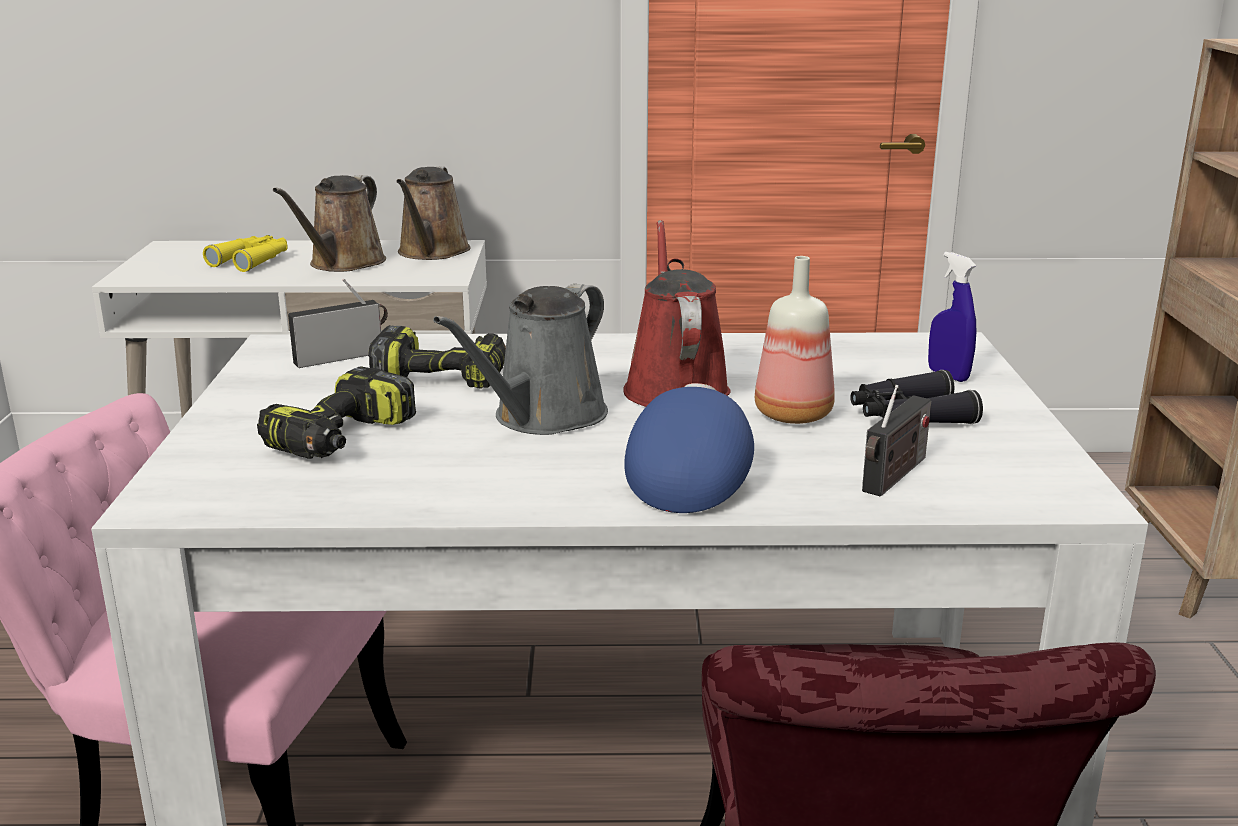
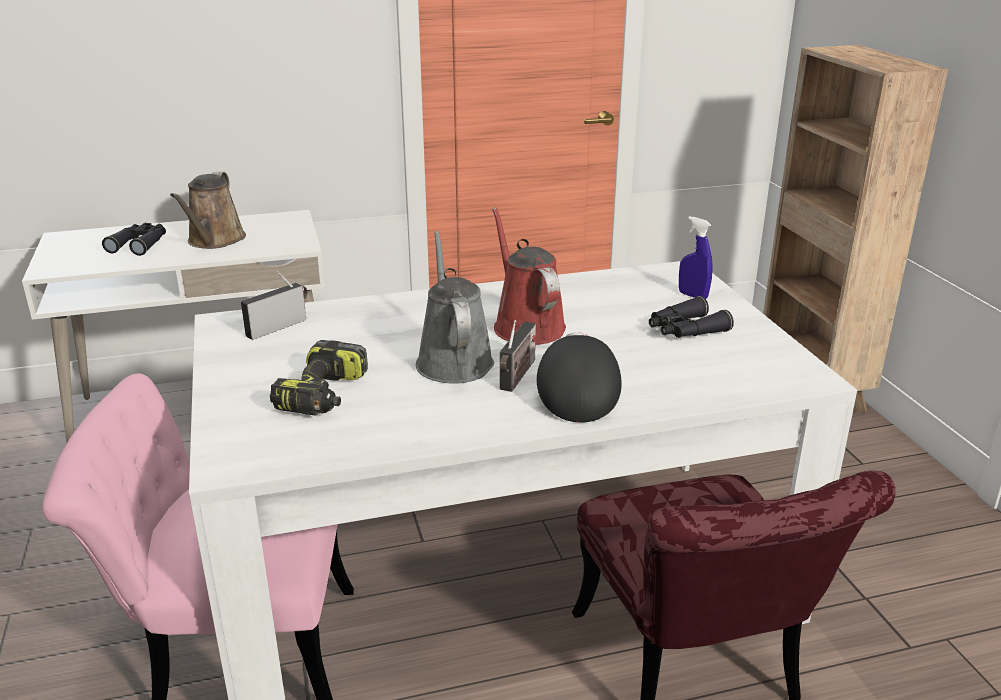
camera: 15 degrees left, 5 degrees up
(252, 261) = (140, 244): yellow binoculars -> black binoculars
(432, 252) = (276, 224): brown watering can -> none
(443, 377) = (363, 335): power drill -> none
(543, 417) = (453, 360): grey watering can -> grey watering can turned 150 degrees clockwise
(689, 478) = (576, 395): blue cap -> black cap
(795, 415) = (615, 338): bottle -> none
(893, 477) = (699, 377): radio -> radio (517, 376)

